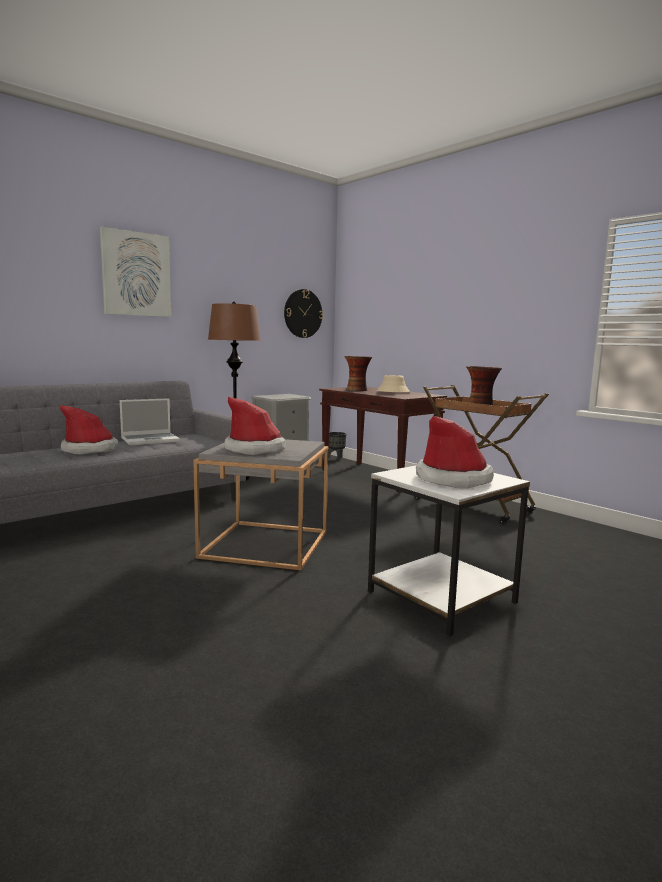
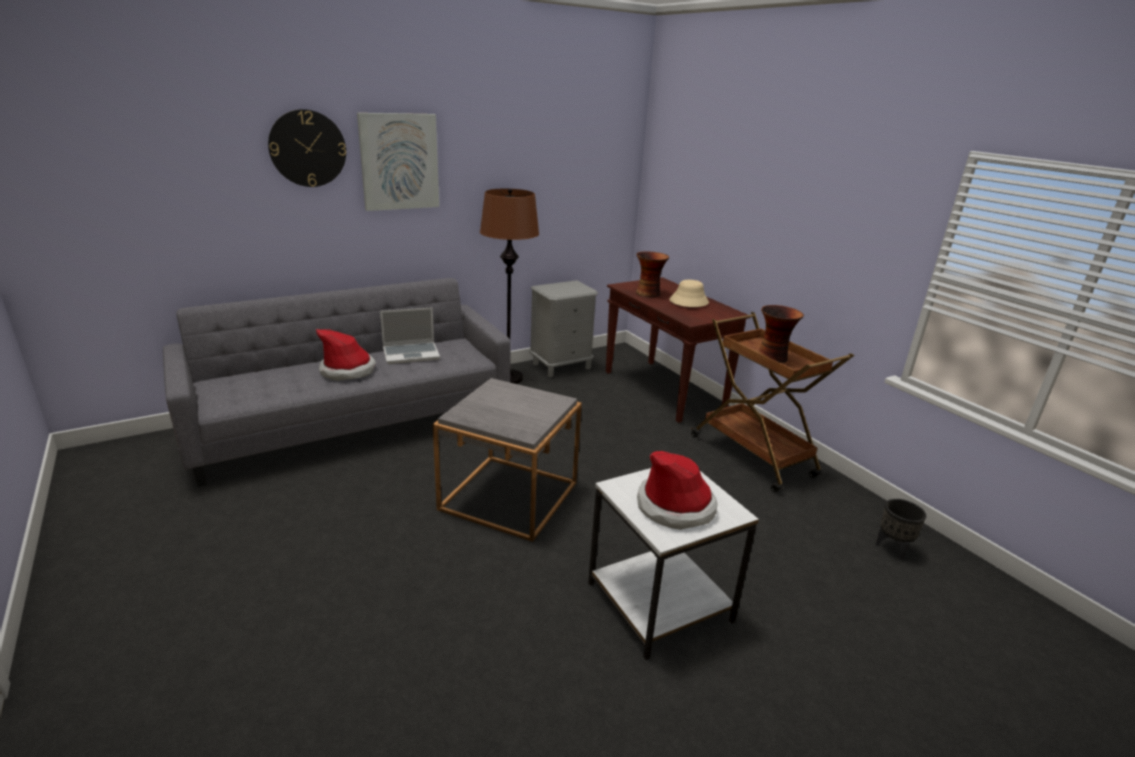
camera: 10 degrees right, 15 degrees up
(255, 449) = (497, 412): hat -> none
(303, 313) = (599, 185): wall clock -> wall clock (307, 148)
(336, 458) = (628, 350): black planter -> black planter (892, 549)

